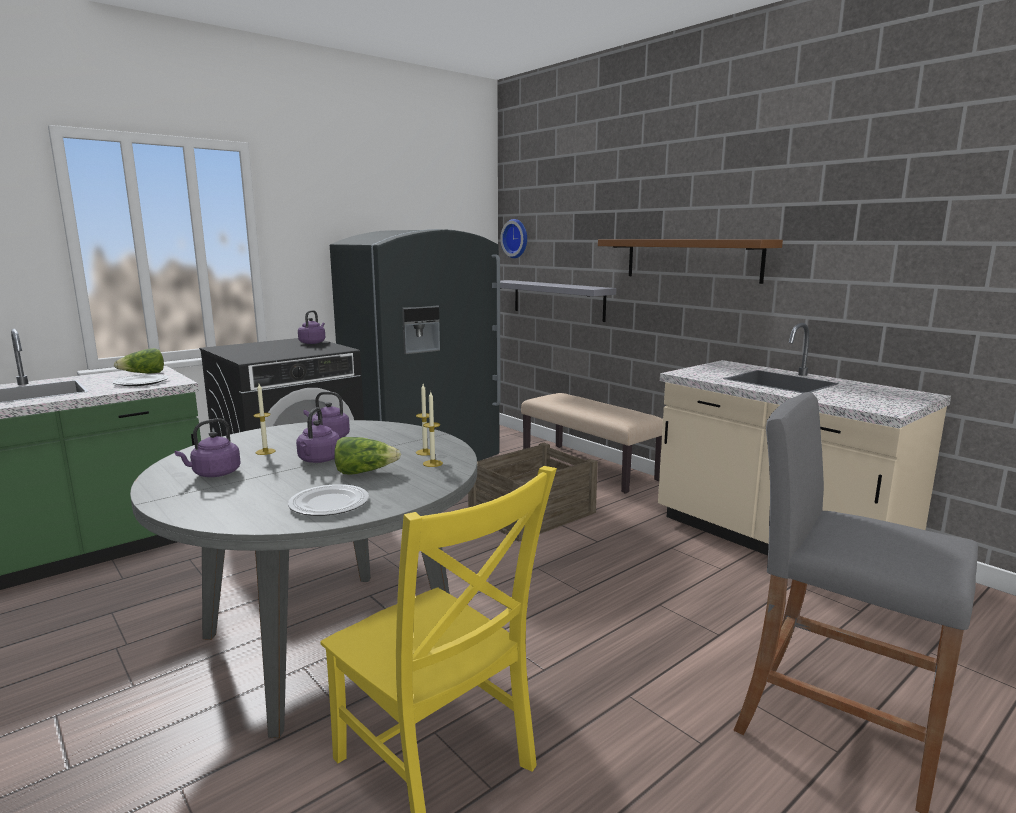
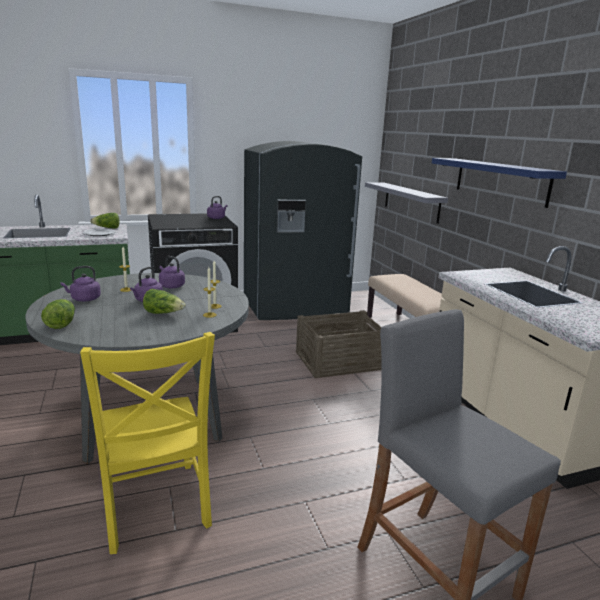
camera: 20 degrees right, 5 degrees up
(219, 511) = (60, 323): none -> lettuce
(329, 503) = (120, 330): plate -> none
(516, 238) = (391, 150): wall clock -> none
(691, 259) = (500, 180): brown shelf -> blue shelf

